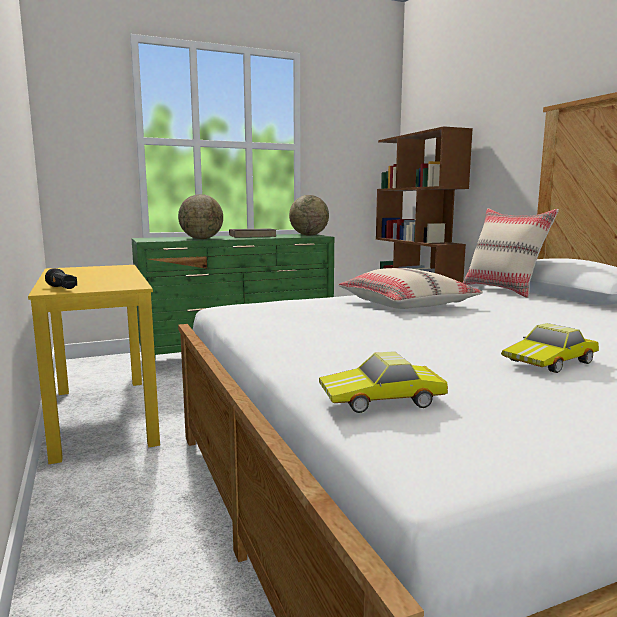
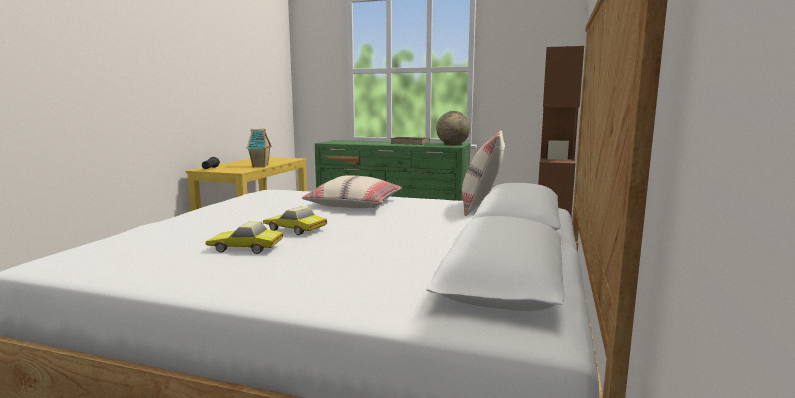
camera: 40 degrees right, 0 degrees up
(127, 278) = (260, 166): none -> toy house
(201, 239) = (362, 143): globe -> none
(383, 400) = (117, 240): toy car -> toy car (295, 229)

